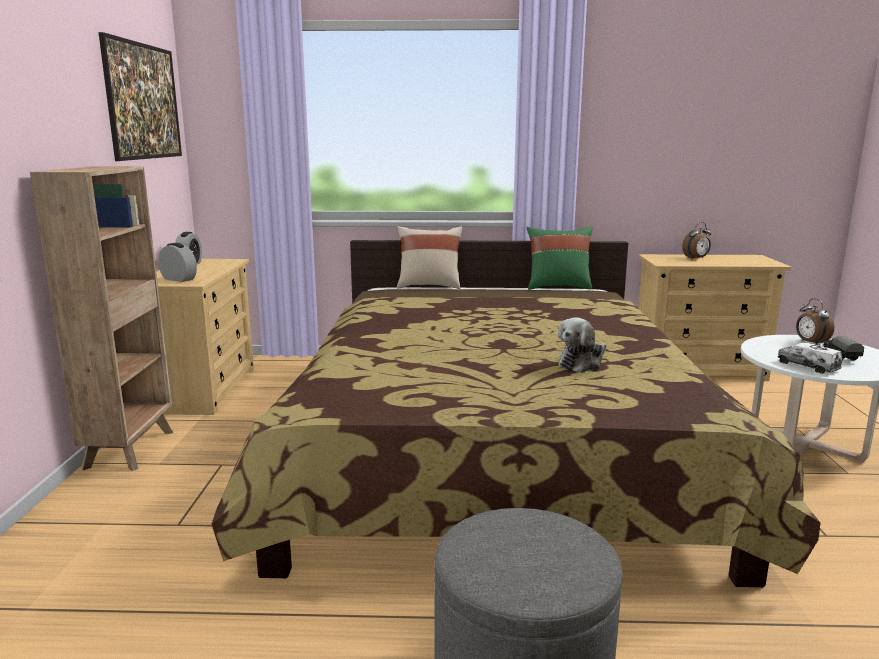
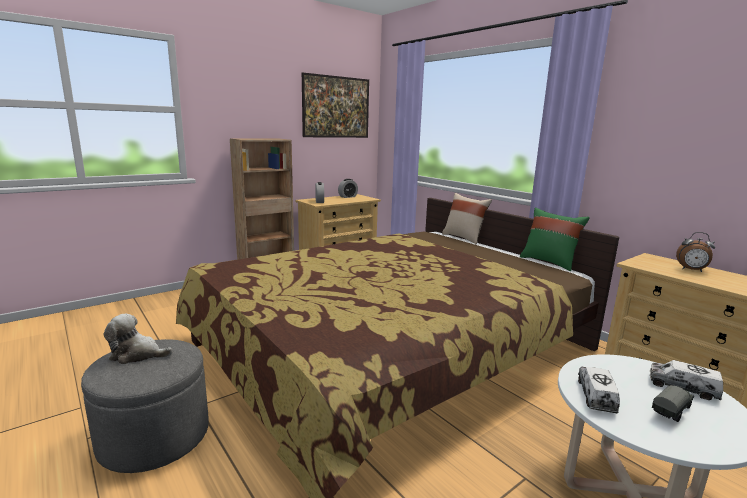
camera: 50 degrees right, 0 degrees up
(582, 363) = (363, 298): plush toy -> plush toy (137, 354)
(810, 343) = (682, 387): alarm clock -> toy truck

